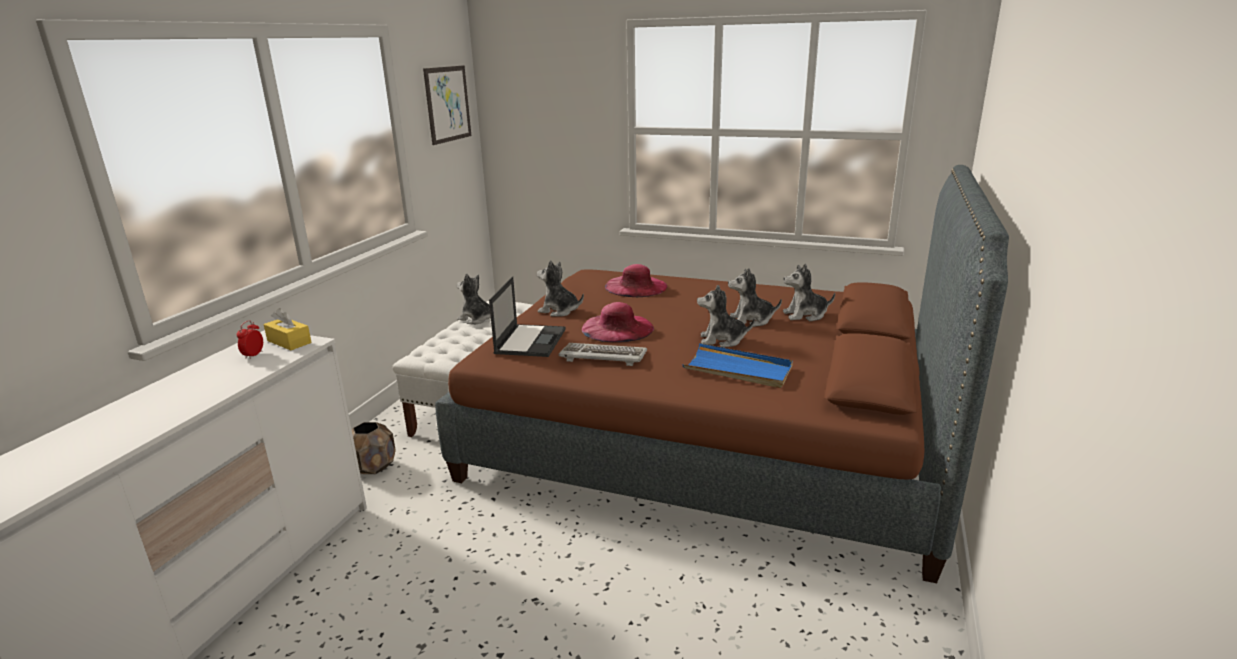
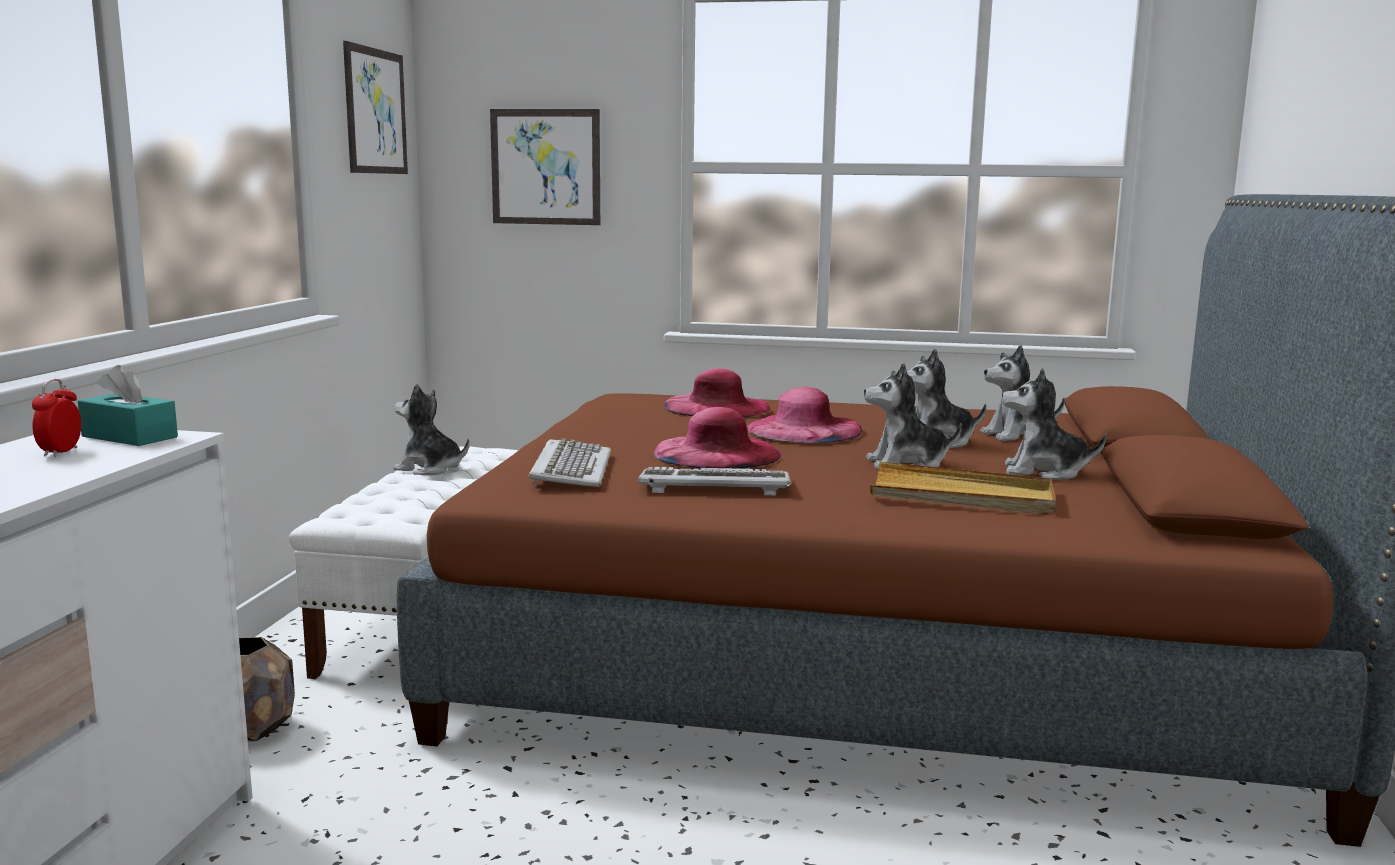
camera: 10 degrees left, 10 degrees down
(289, 342) = (129, 437): yellow tissue box -> turquoise tissue box
(530, 340) = (570, 469): laptop -> keyboard
(550, 129) = (545, 167): none -> picture
(559, 311) = (599, 436): plush toy -> plush toy (1044, 472)
(677, 308) = (804, 429): none -> pink hat
(738, 370) = (961, 496): blue tray -> beige tray

